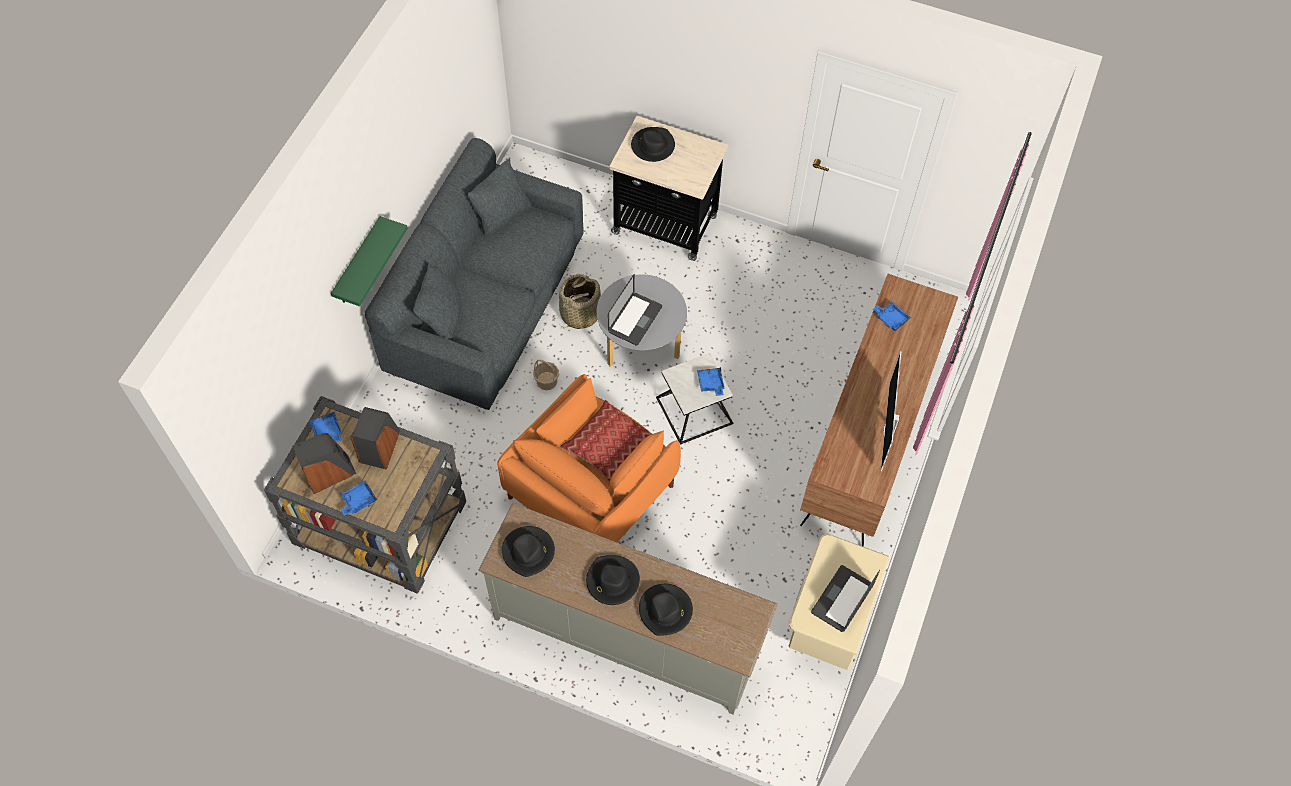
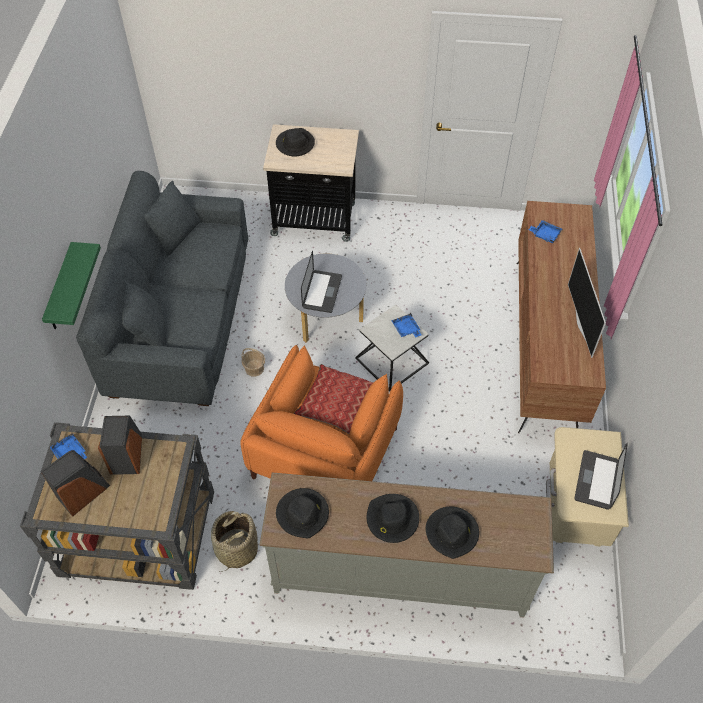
camera: 15 degrees left, 5 degrees down
(358, 501) = (120, 511): blue tray -> none
(579, 314) = (265, 306): basket -> basket (236, 549)

